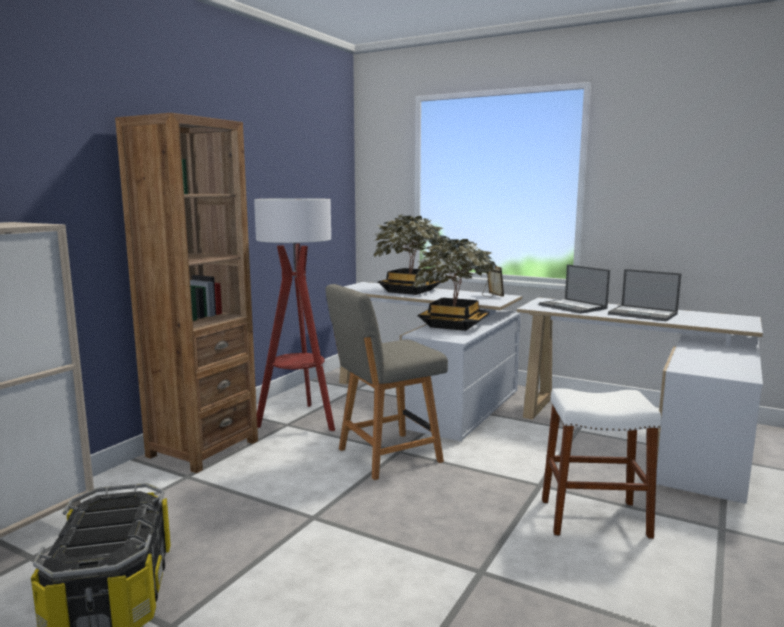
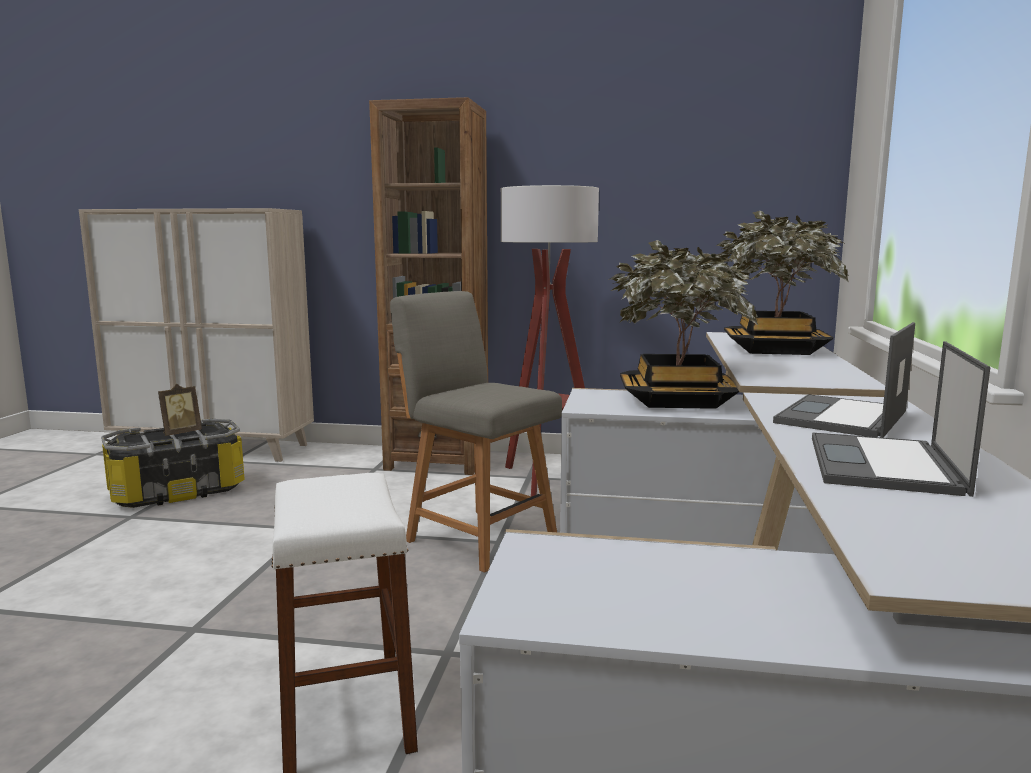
camera: 70 degrees right, 0 degrees up
(492, 296) = (831, 377): picture frame -> picture frame (180, 433)

